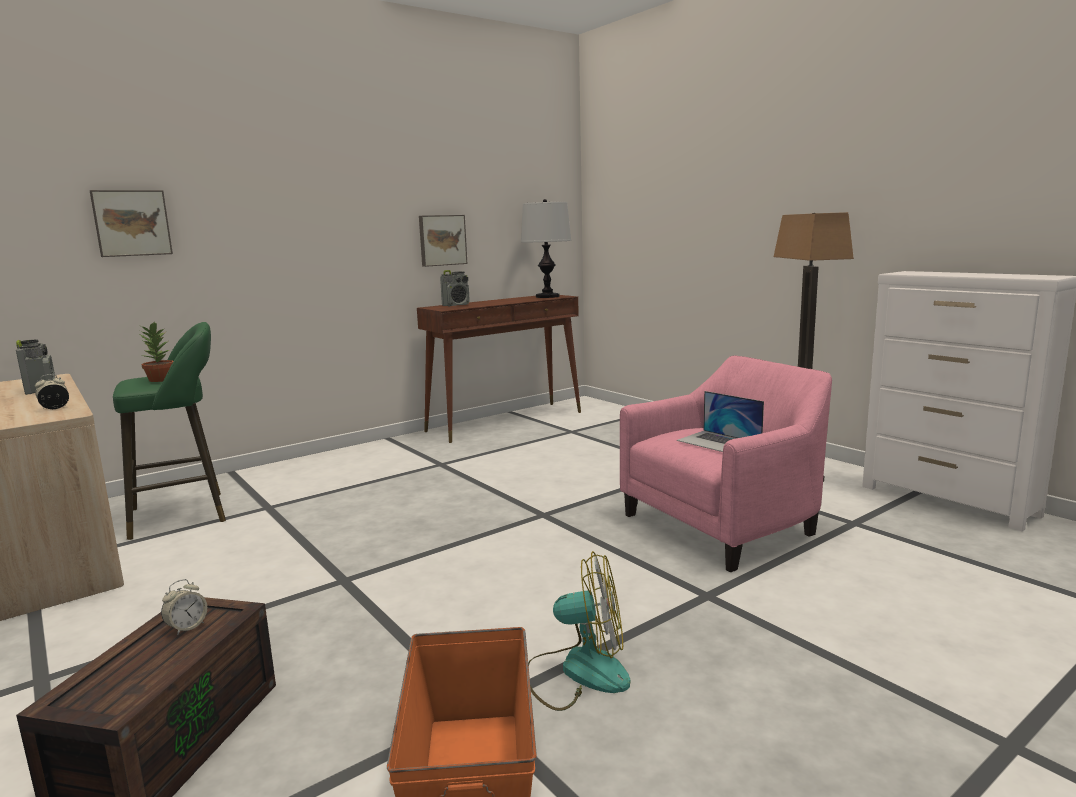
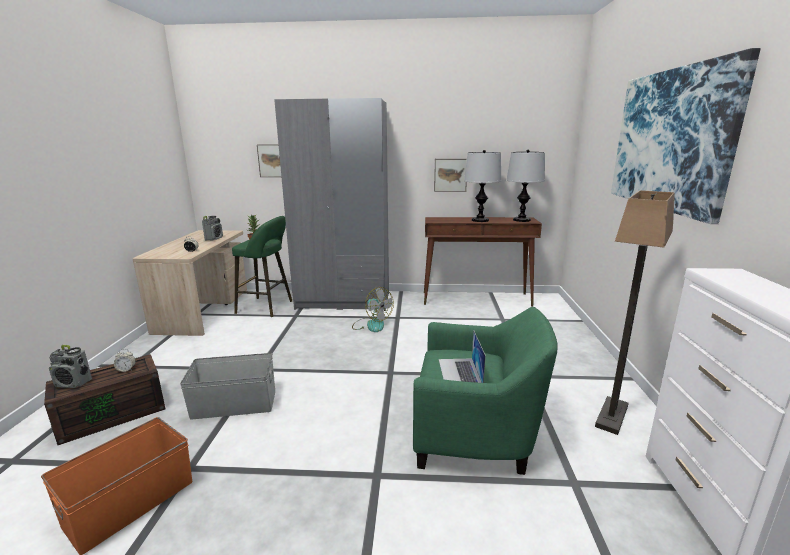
camera: 40 degrees right, 5 degrees up
(317, 469) = (344, 300): none -> grey wardrobe
(392, 626) = (234, 404): none -> grey storage box
(456, 305) = (448, 219): radio -> radio (74, 383)
(501, 301) = (480, 220): none -> table lamp
(578, 672) = (247, 478): fan -> fan (371, 324)
(725, 525) = (476, 432): pink armchair -> green armchair
(763, 169) = (669, 140): none -> picture

